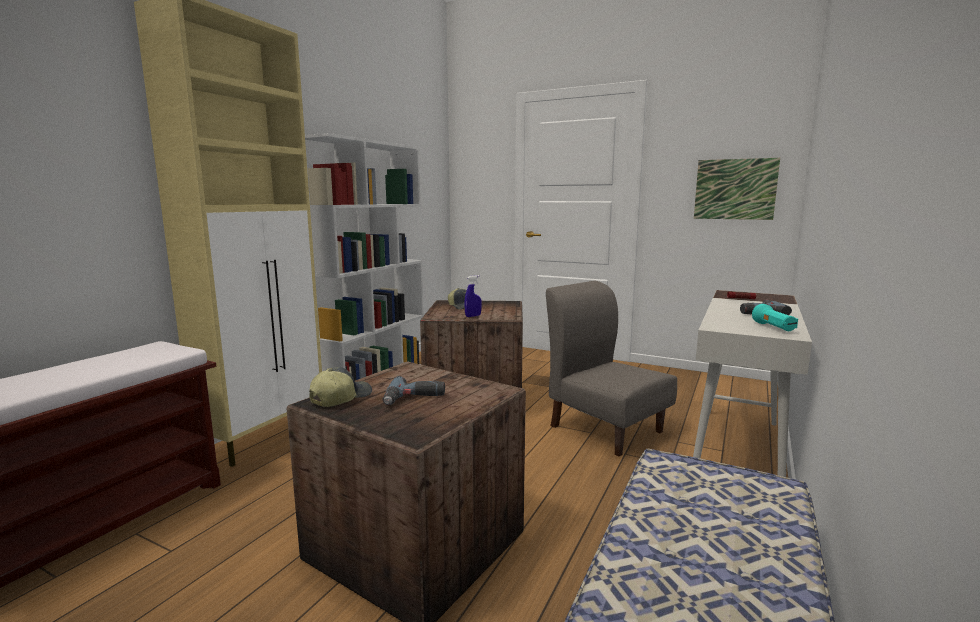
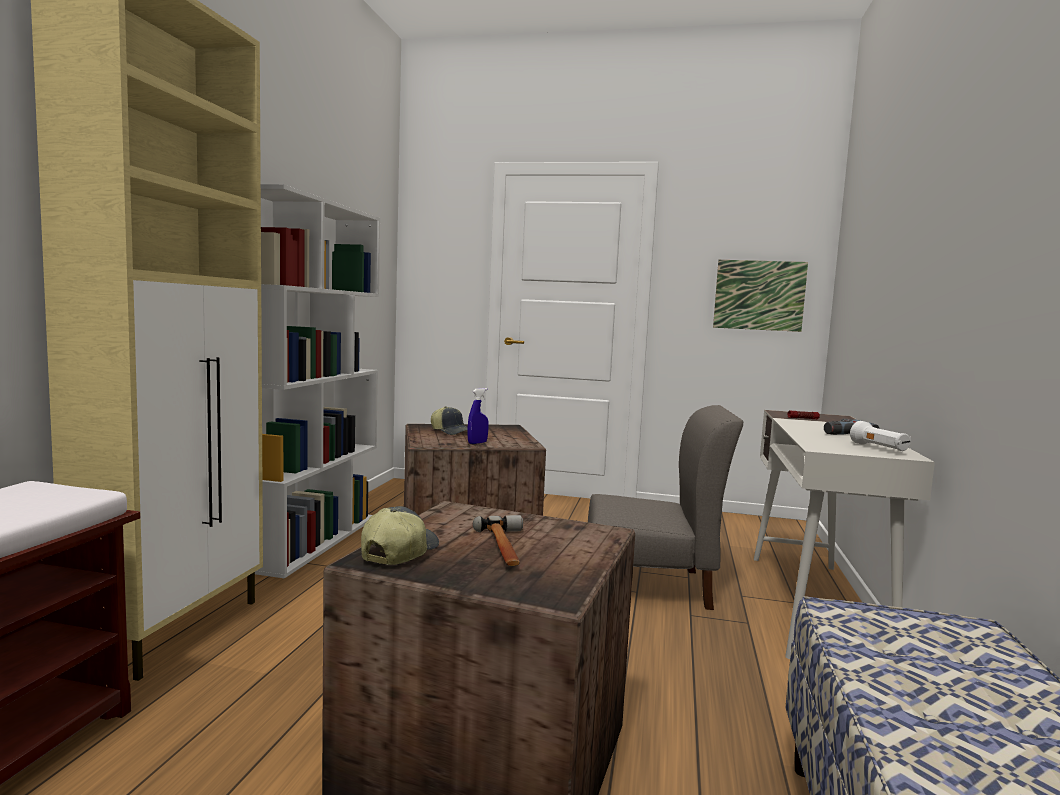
camera: 15 degrees left, 5 degrees down
(414, 399) = (505, 548): power drill -> hammer
(605, 428) = (651, 585): grey chair -> grey chair turned 150 degrees clockwise
(773, 328) = (879, 448): turquoise flashlight -> white flashlight

